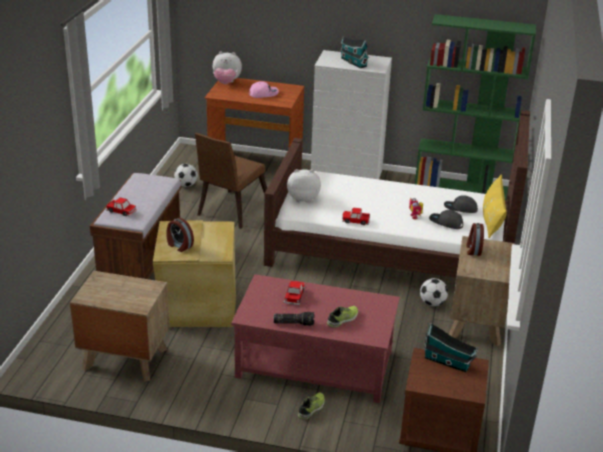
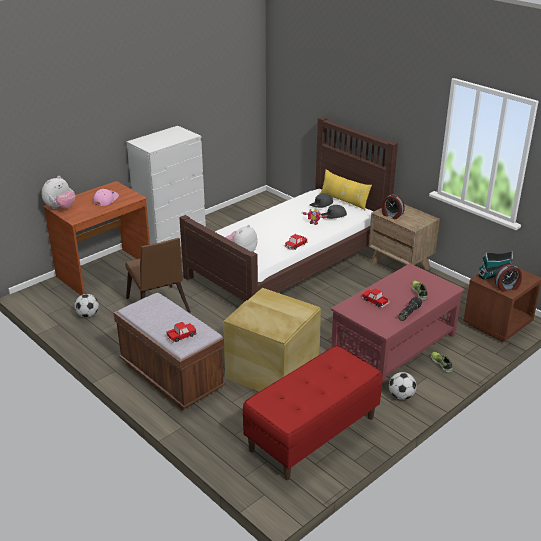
camera: 55 degrees left, 0 degrees up
(124, 359) = (313, 434): brown nightstand -> red bench
(179, 246) = (275, 322): alarm clock -> alarm clock (507, 287)
(353, 62) = (165, 139): toy house -> none
(432, 303) = (366, 272): football -> football (401, 396)
(462, 188) = (245, 207): green bookcase -> none

